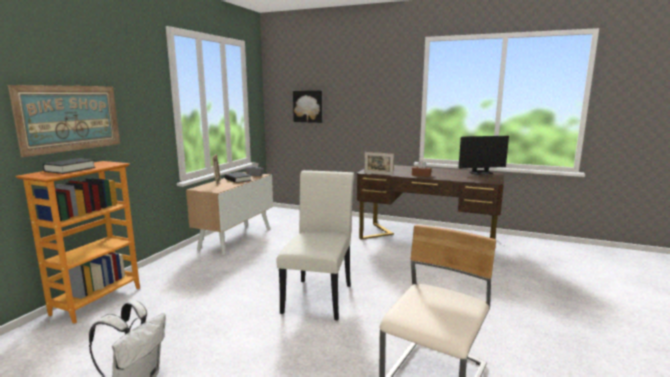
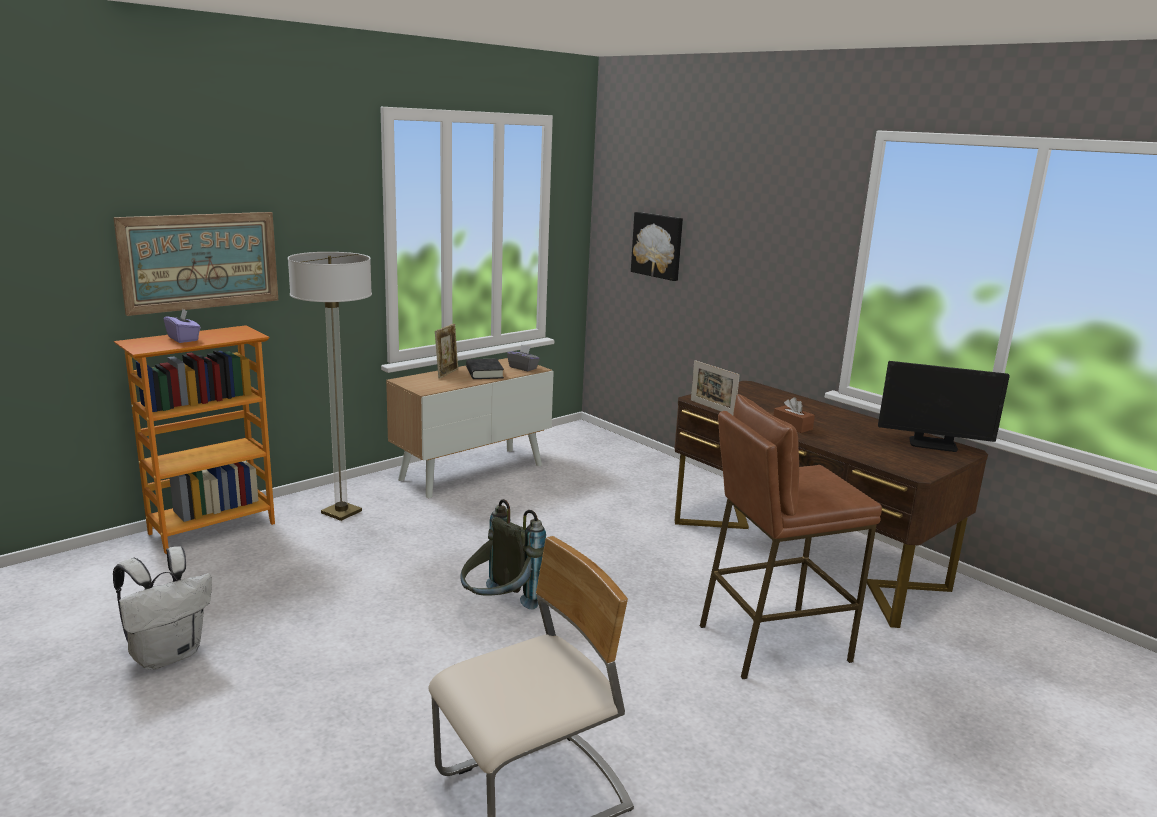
camera: 25 degrees right, 5 degrees up
(70, 169) = (183, 339): black book -> purple tissue box
(178, 273) = (341, 512): none -> floor lamp
(319, 295) = (499, 608): white chair -> grey backpack
(455, 275) = (772, 642): none -> brown stool

